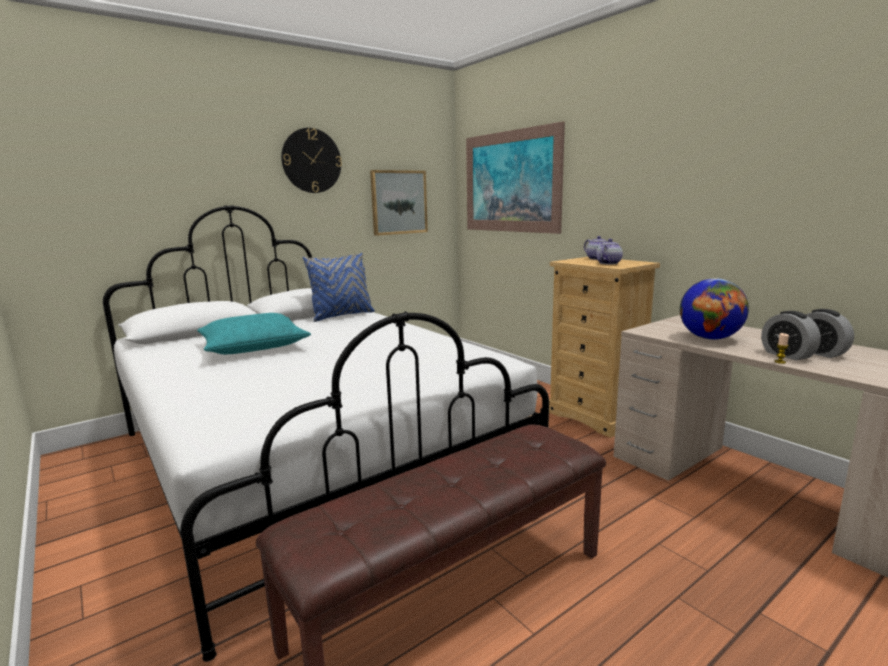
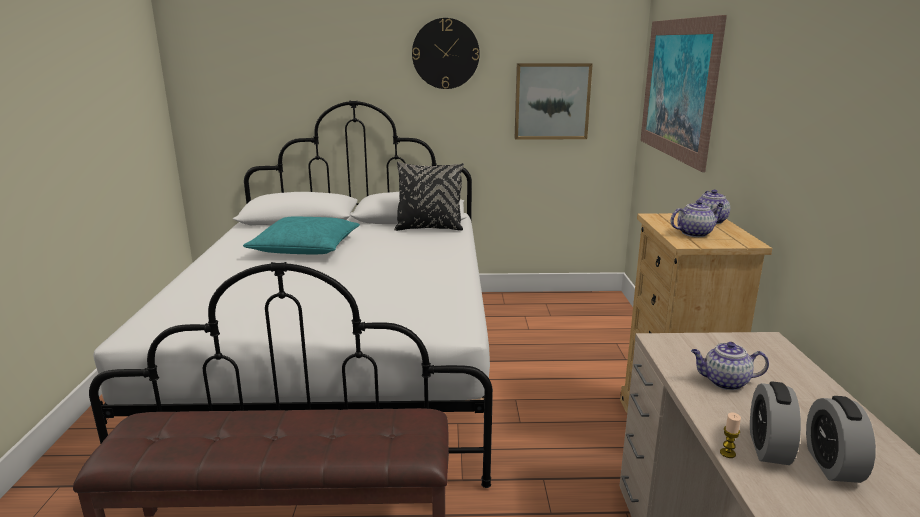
camera: 35 degrees right, 5 degrees up
(342, 316) = (429, 228): blue pillow -> black pillow
(710, 338) = (724, 382): globe -> teapot

